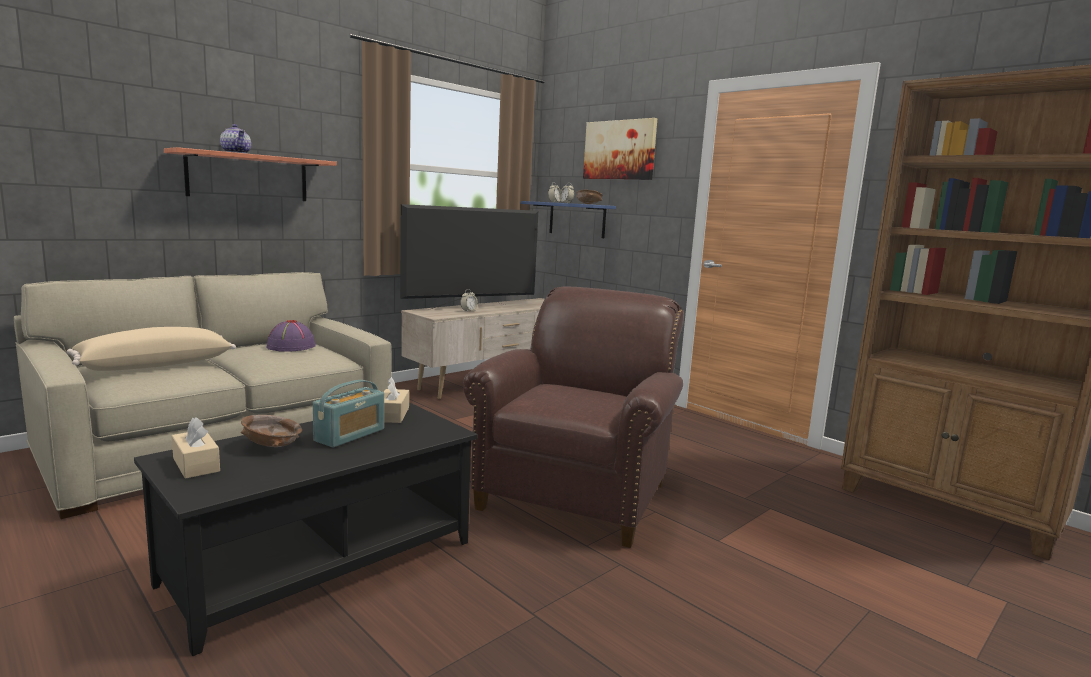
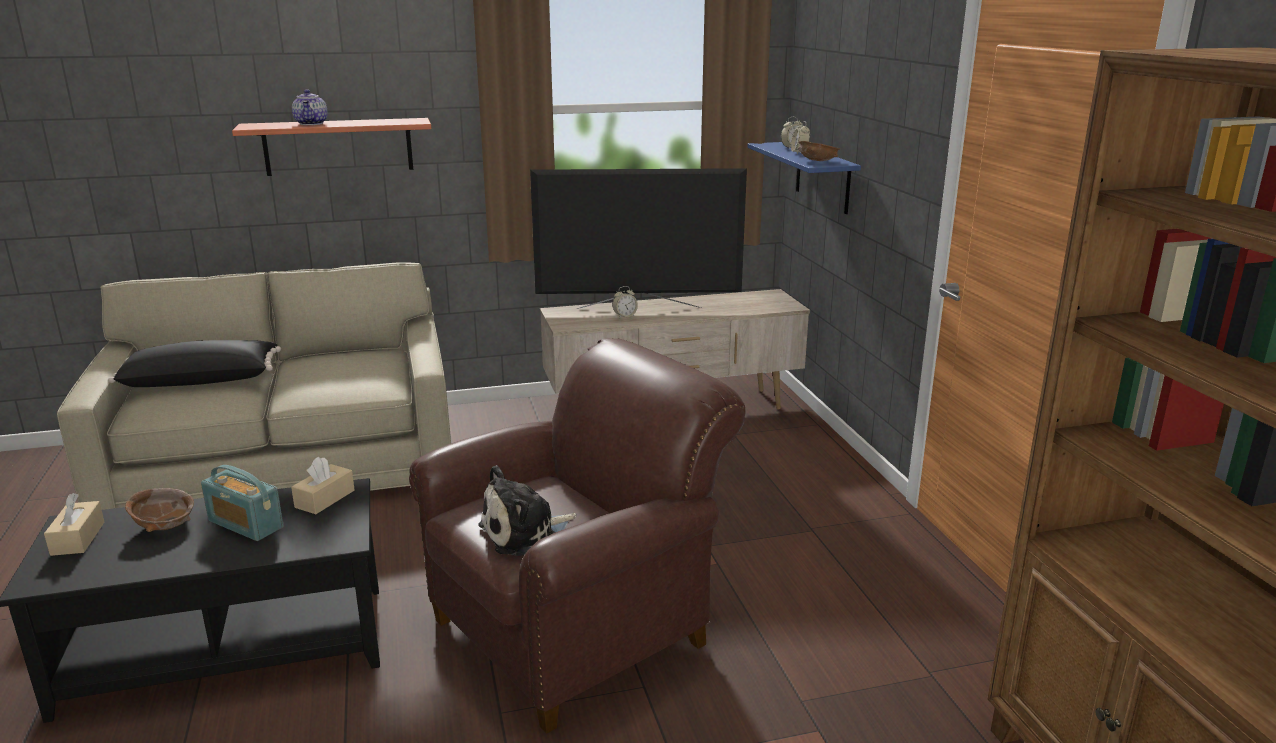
camera: 30 degrees right, 10 degrees up
(155, 365) = (202, 380): beige pillow -> black pillow
(291, 347) = (357, 363): purple hat -> none
(350, 435) = (245, 524): radio -> radio turned 60 degrees clockwise
(583, 405) = (525, 533): none -> plush toy
(619, 150) = (868, 74): picture -> none

